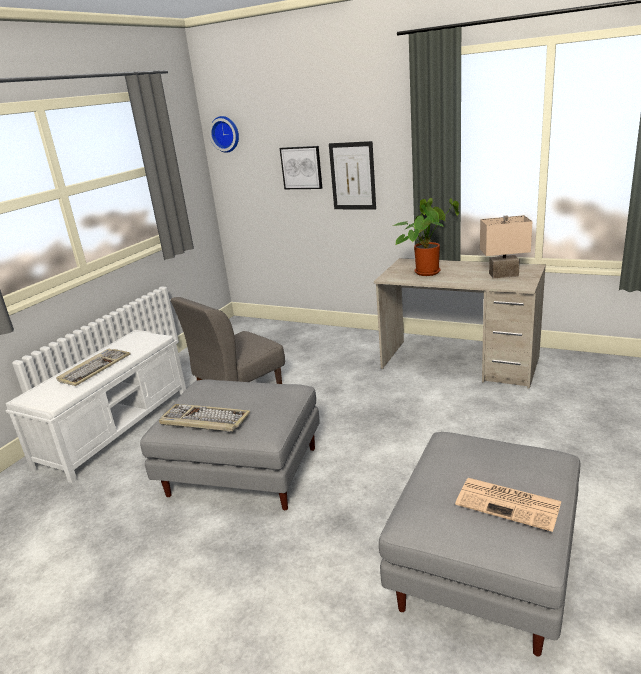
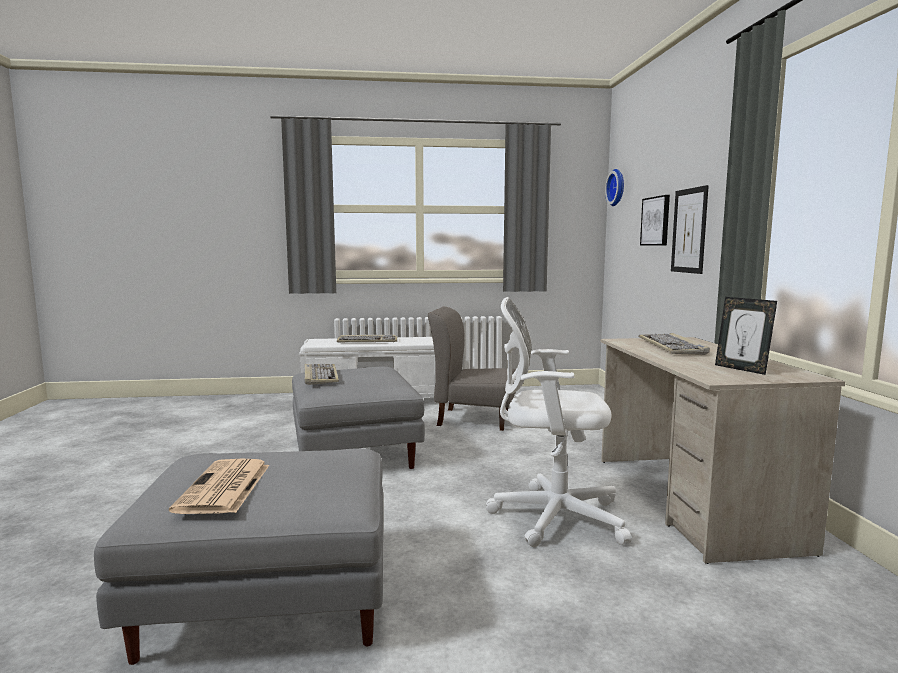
camera: 55 degrees right, 15 degrees down
(427, 271) = (672, 347): potted plant -> keyboard
(444, 415) = (551, 516): none -> white office chair
(503, 274) = (741, 369): beige table lamp -> picture frame

